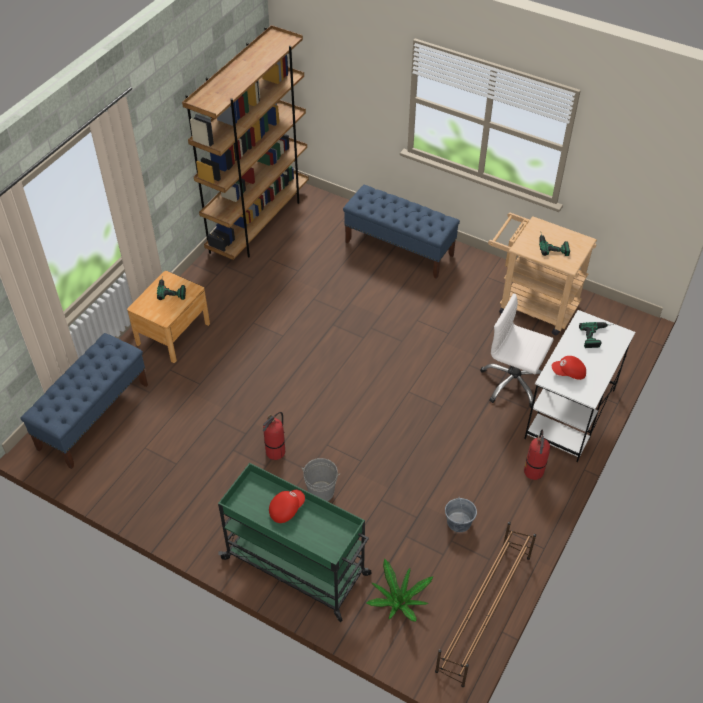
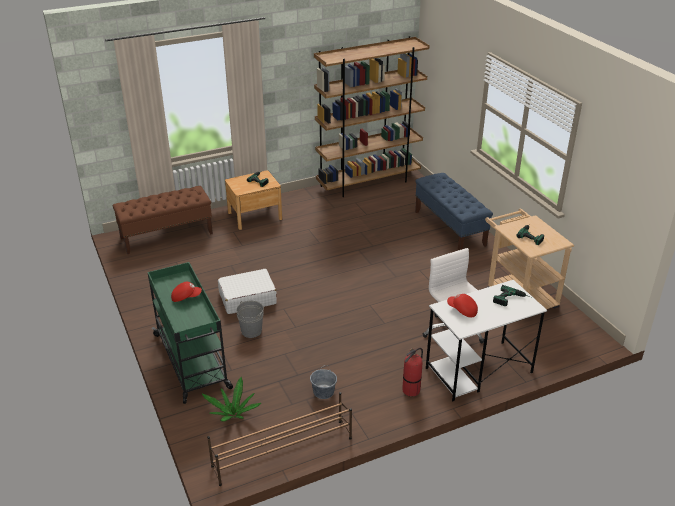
camera: 35 degrees right, 15 degrees down
(94, 416) = (167, 235): blue bench -> brown bench
(275, 452) = (247, 298): fire extinguisher -> white suitcase

